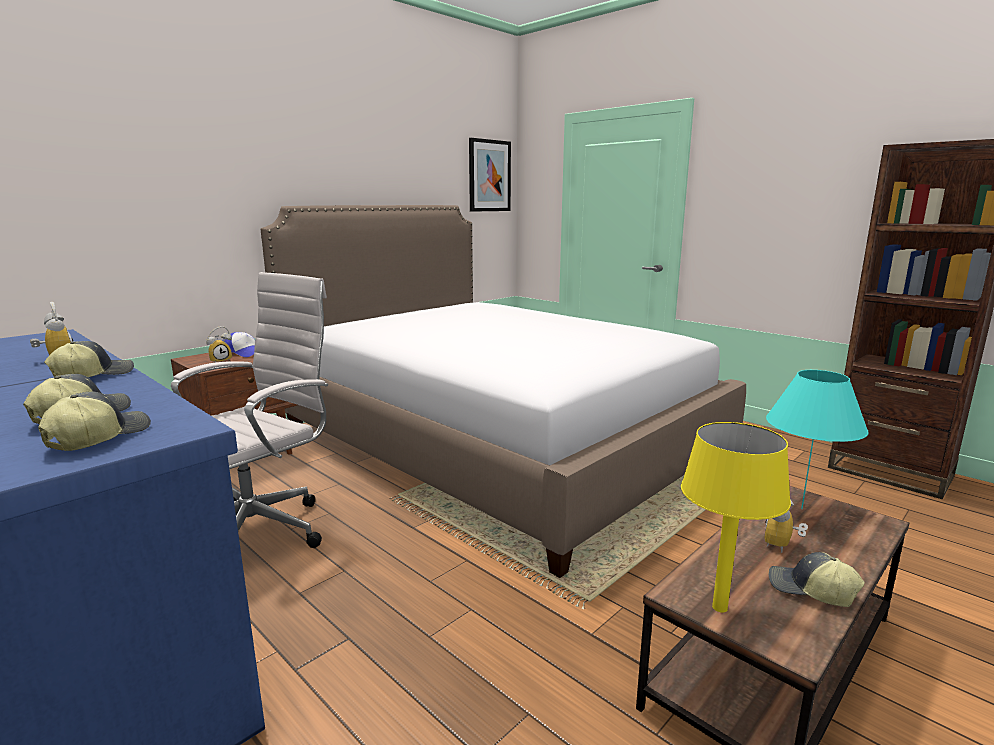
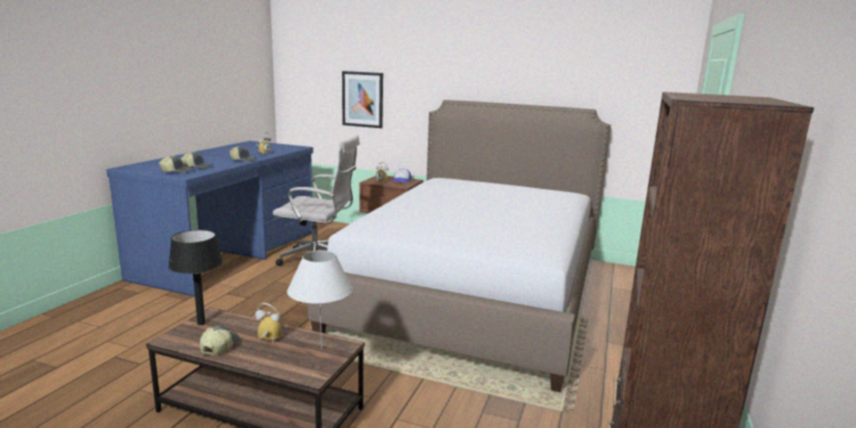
camera: 65 degrees right, 0 degrees up
(489, 176) = (653, 85): picture -> picture (362, 99)
(719, 607) = (201, 323): yellow table lamp -> black table lamp
(801, 509) = (321, 349): turquoise table lamp -> white table lamp

